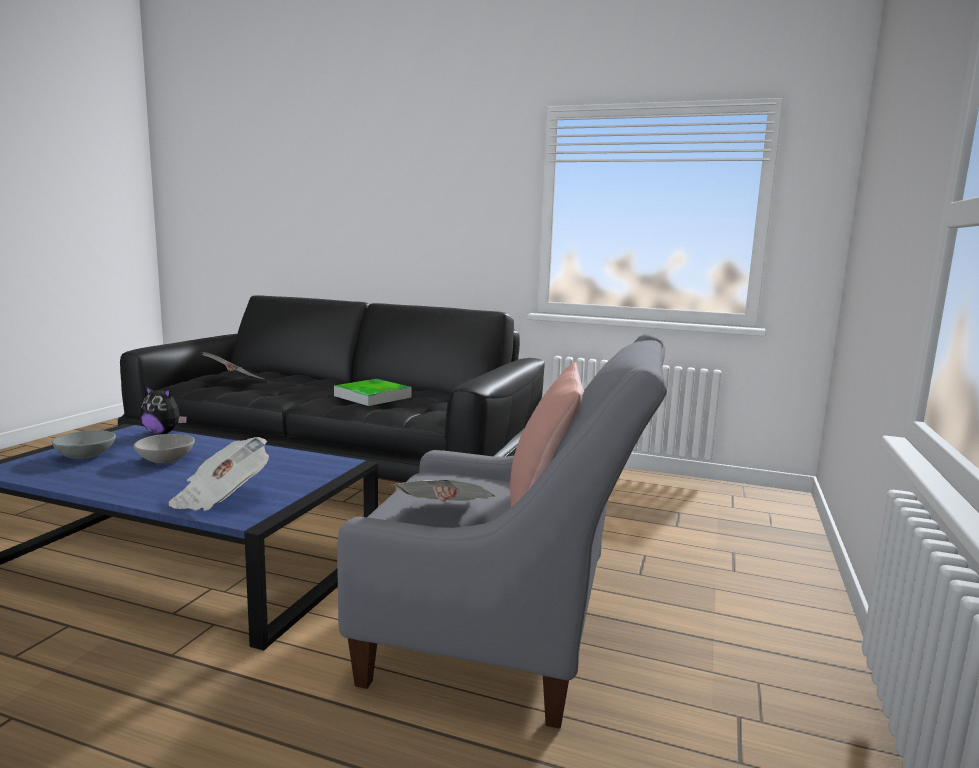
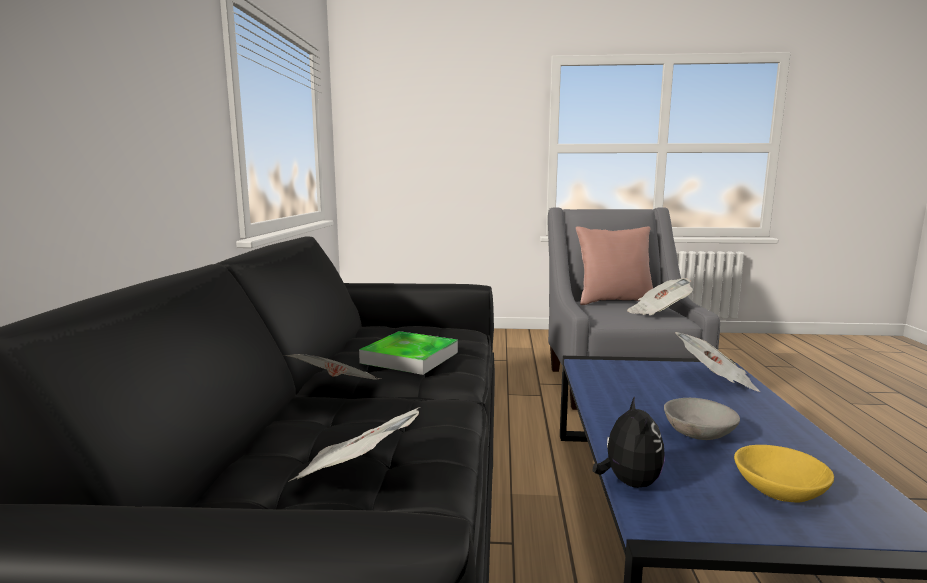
camera: 105 degrees left, 0 degrees up
(85, 456) = (779, 492): grey bowl -> yellow bowl
(331, 384) = (339, 392): none -> newspaper

